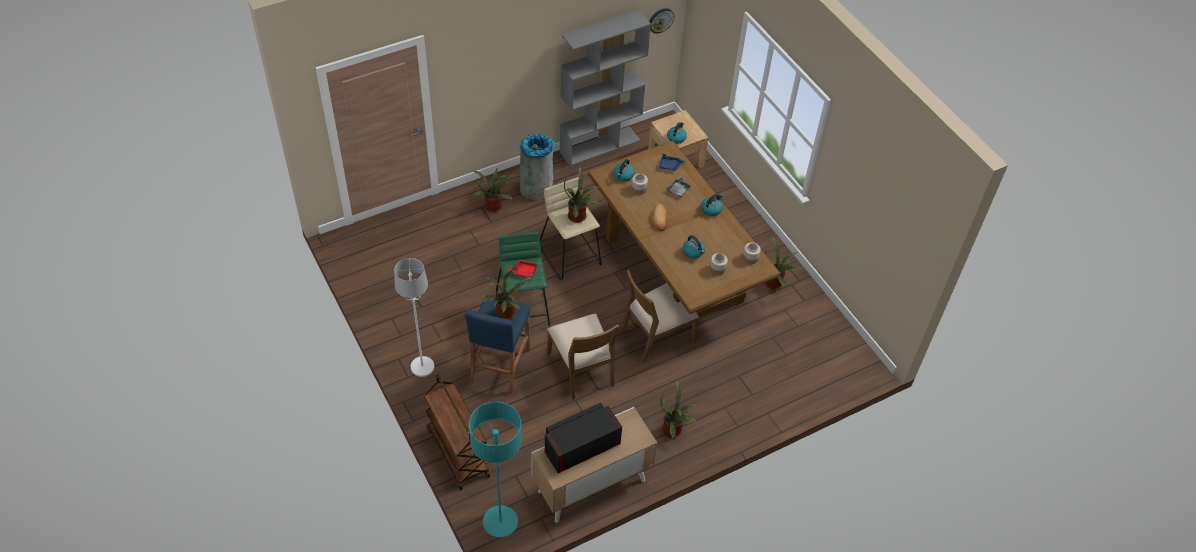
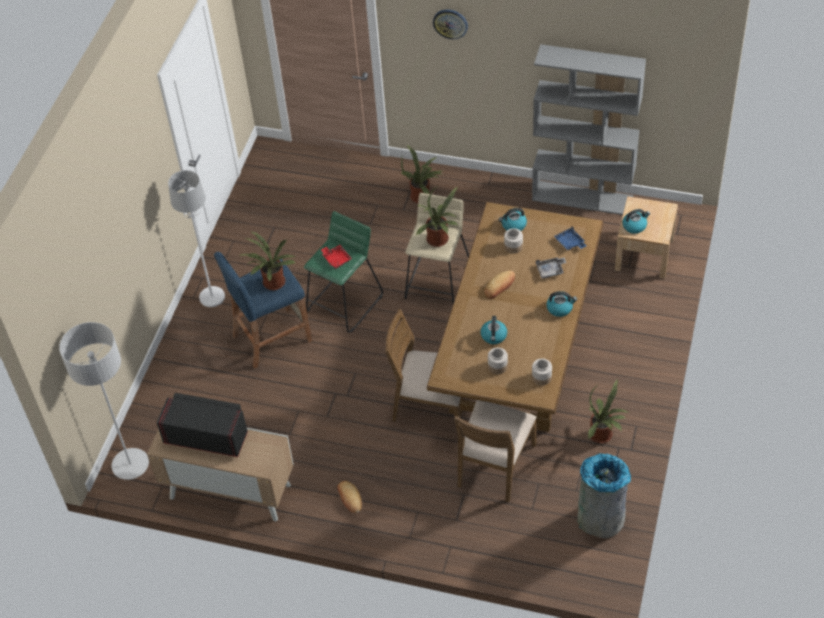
camera: 50 degrees right, 0 degrees up
(457, 452) = (161, 385): brown cart -> none
(500, 522) = (130, 465): turquoise floor lamp -> grey floor lamp
(537, 189) = (477, 204): grey trash can -> grey trash can (601, 519)
(581, 369) = (333, 388): brown chair -> brown chair (495, 465)
(660, 20) = (680, 85): wall clock -> wall clock (450, 23)
(674, 430) = (350, 498): potted plant -> bread

